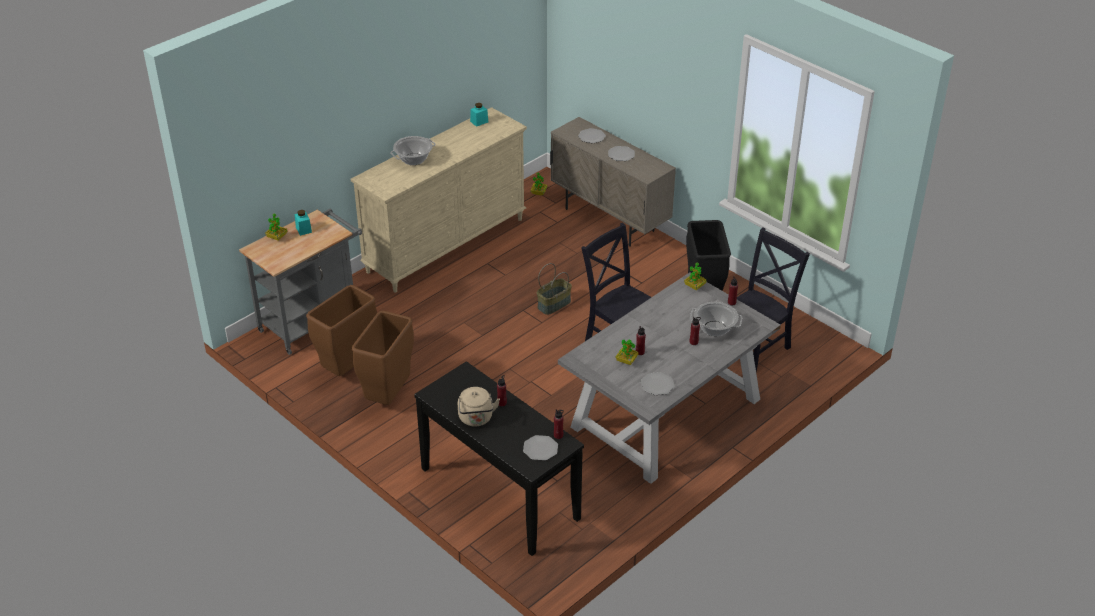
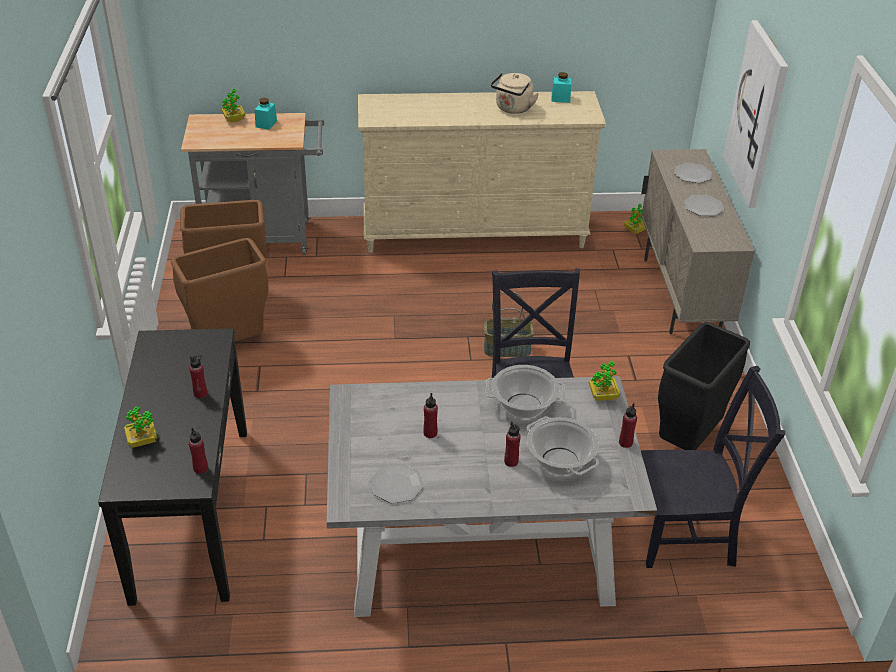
camera: 40 degrees right, 0 degrees up
(413, 159) = (442, 104): cooking pot -> cooking pot (523, 406)
(476, 419) = (151, 394): beige kettle -> beige kettle (513, 109)
(540, 449) = (161, 470): plate -> none
(626, 361) = (401, 433): potted plant -> potted plant (142, 441)
(640, 83) = (757, 114): none -> picture

